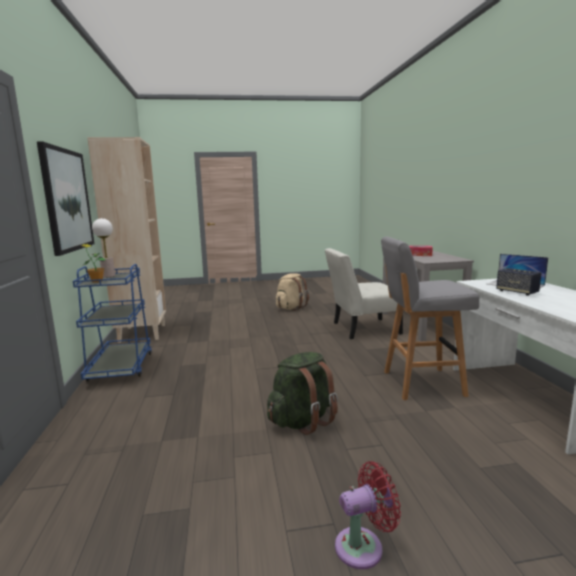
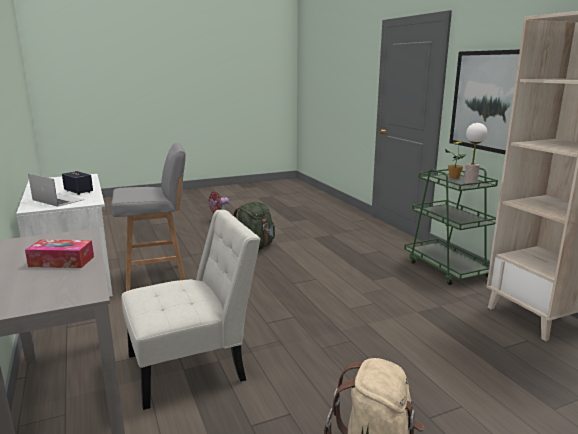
camera: 165 degrees right, 5 degrees up
(121, 367) = (447, 268): blue cart -> green cart

